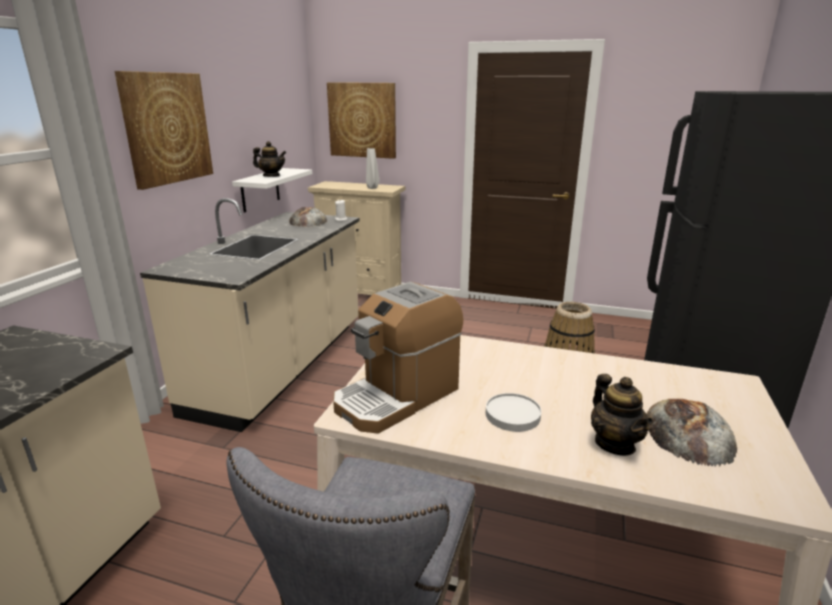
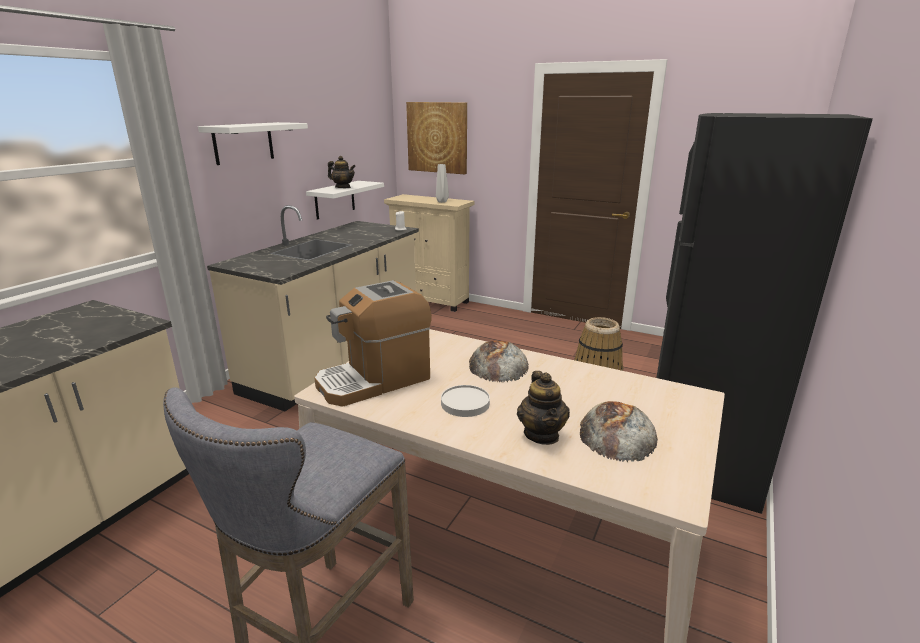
camera: 10 degrees right, 0 degrees up
(167, 128) = (243, 143): picture -> white shelf
(308, 221) = (370, 229): bread -> bread (498, 364)

